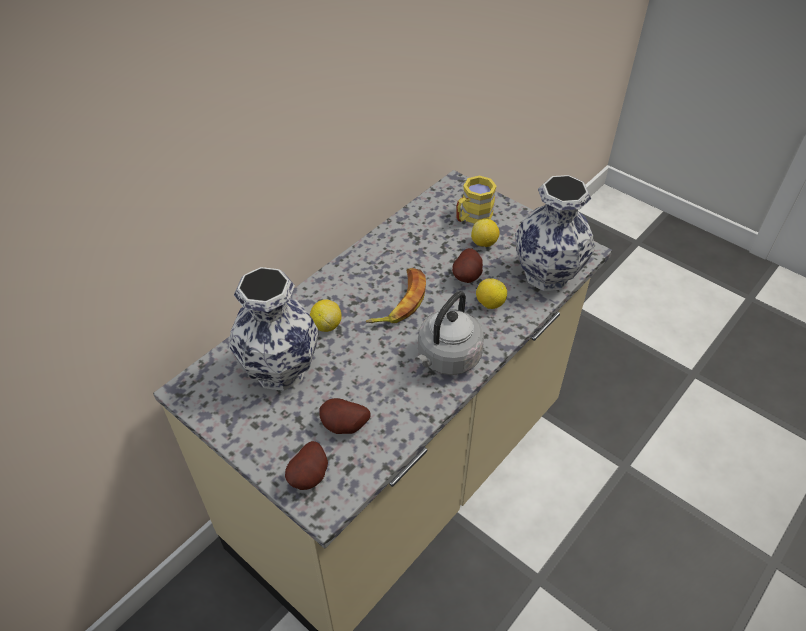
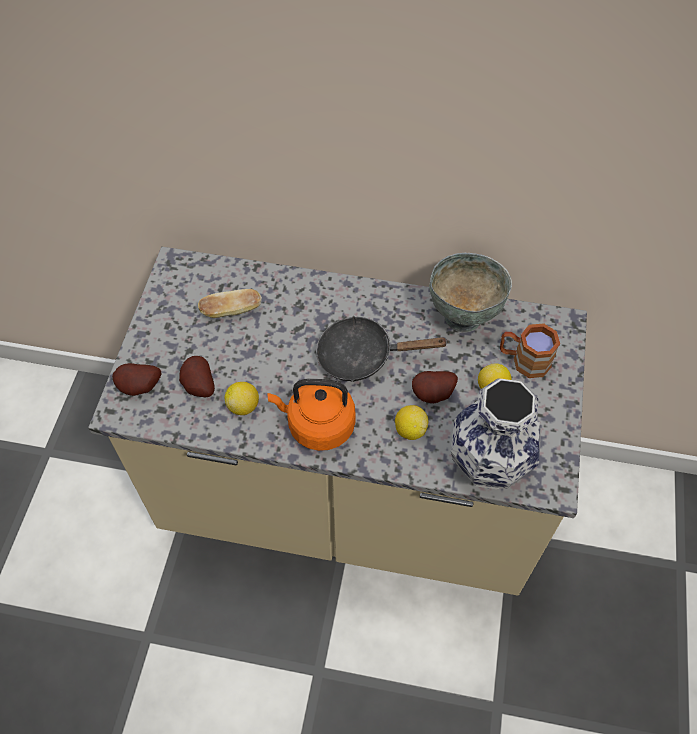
camera: 60 degrees right, 10 degrees up
(280, 368) = (231, 311): vase -> bread
(326, 325) = (297, 316): lemon -> lemon (243, 406)
(400, 301) = (362, 356): banana -> black frying pan
(408, 229) = (463, 315): none -> grey bowl
(447, 358) = (317, 425): grey kettle -> orange kettle
(472, 217) = (523, 360): yellow mug -> brown mug

